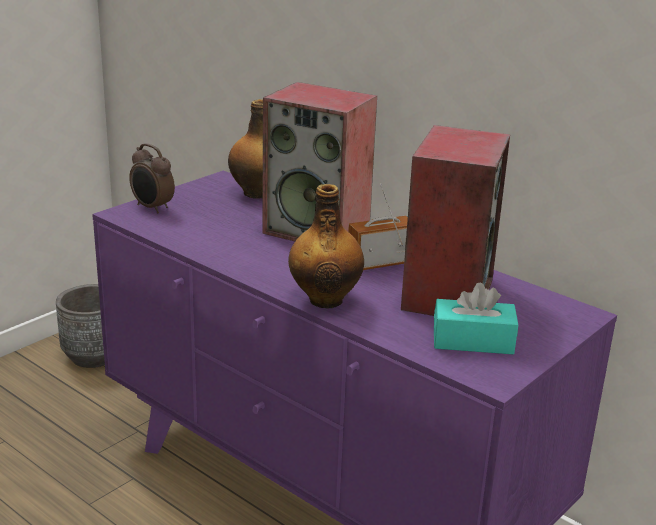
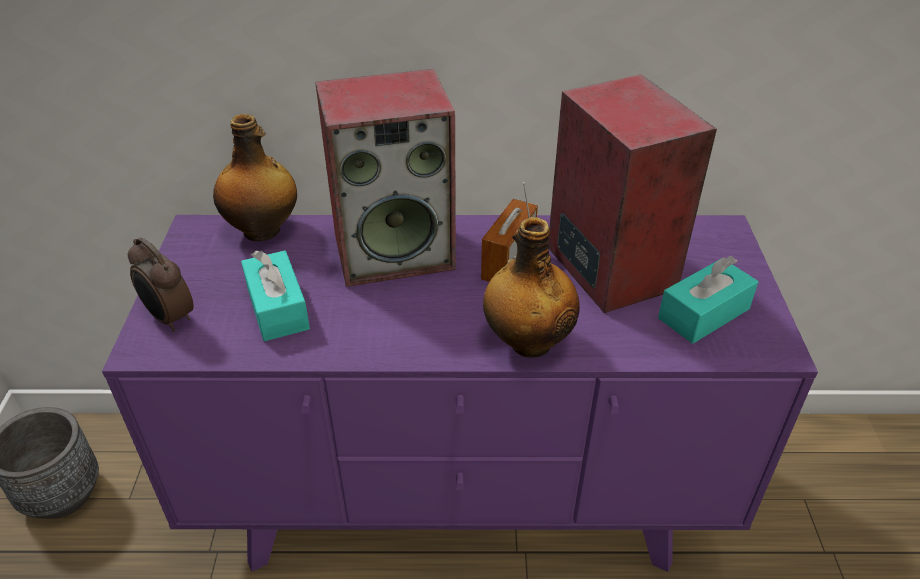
camera: 40 degrees left, 15 degrees up
(152, 208) = (170, 318): alarm clock -> alarm clock turned 45 degrees clockwise
(210, 226) = (277, 308): none -> turquoise tissue box

